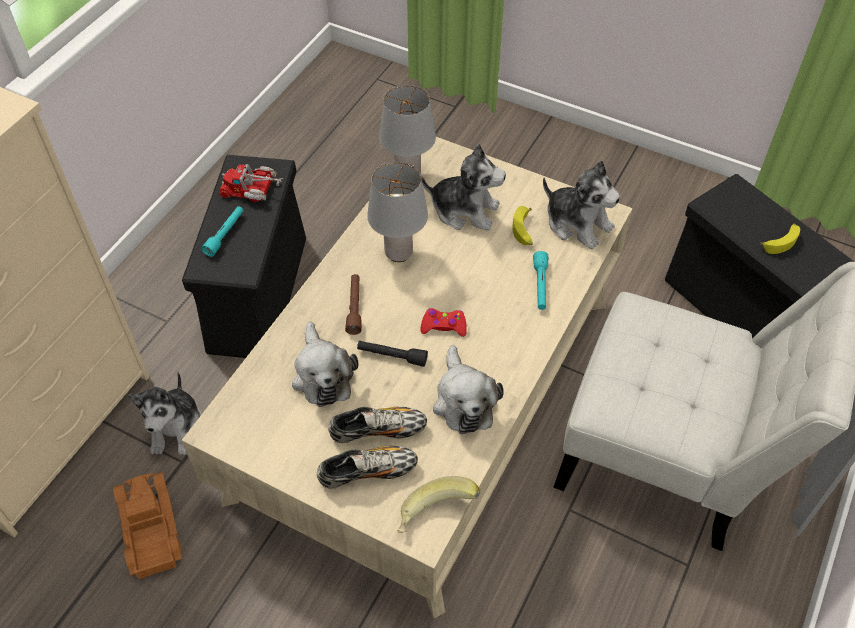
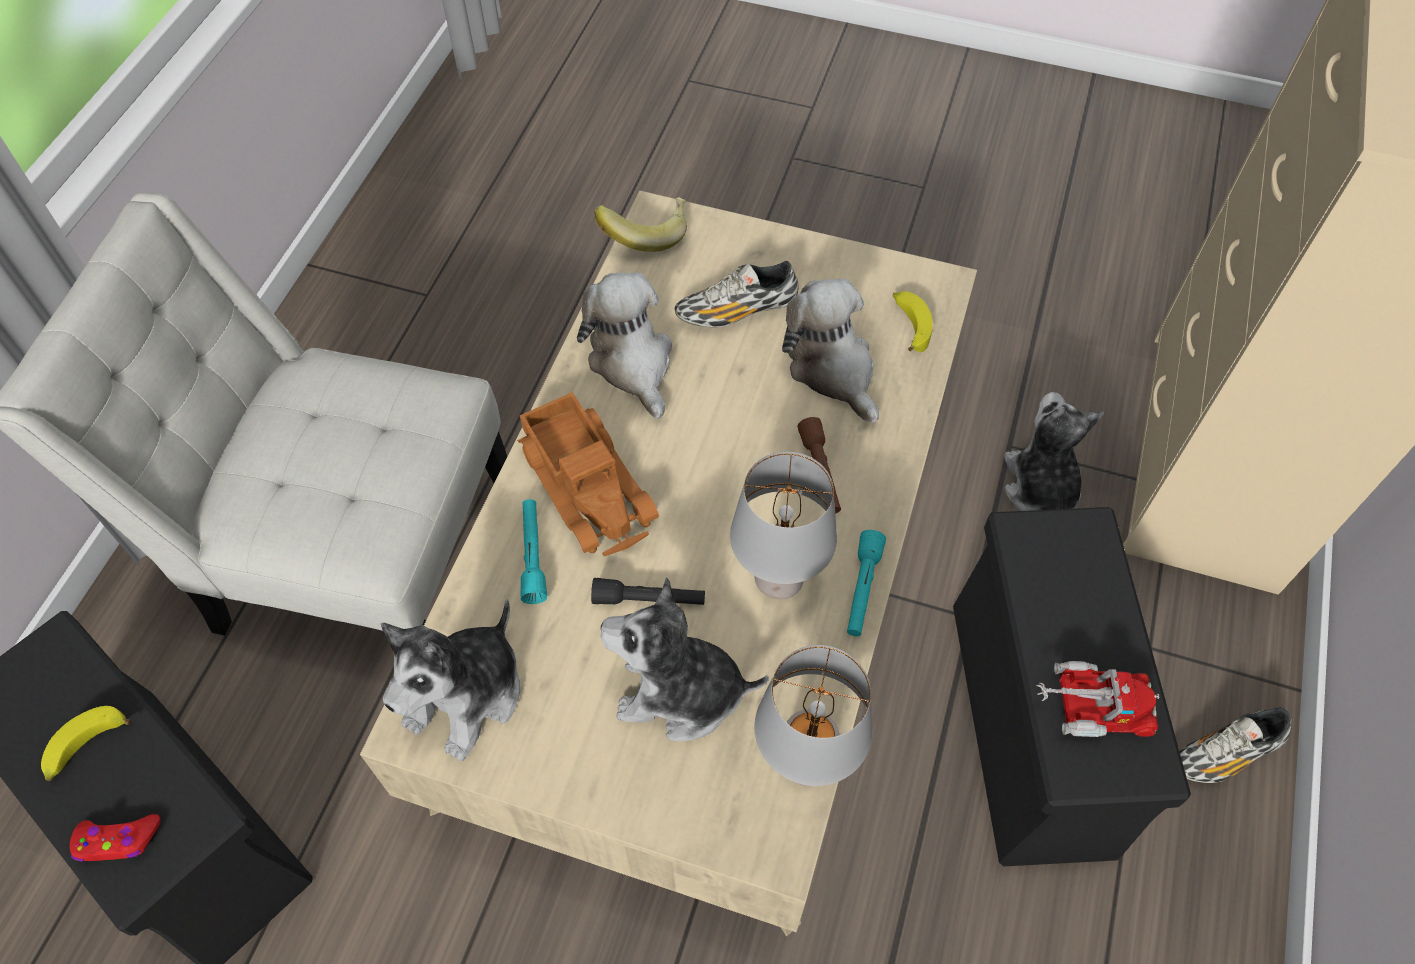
camera: 170 degrees right, 5 degrees up
(148, 529) = (1006, 367): toy truck -> toy truck (589, 484)
(225, 234) = (1089, 599): turquoise flashlight -> turquoise flashlight (862, 589)
(367, 472) = (736, 265): shoe -> shoe (1225, 753)
(392, 356) = (744, 407): black flashlight -> black flashlight (649, 600)
(443, 326) = (678, 463): red game controller -> red game controller (118, 841)
(524, 231) = (565, 663): banana -> banana (909, 325)
(577, 223) = (467, 696): plush toy -> plush toy turned 90 degrees counterclockwise

